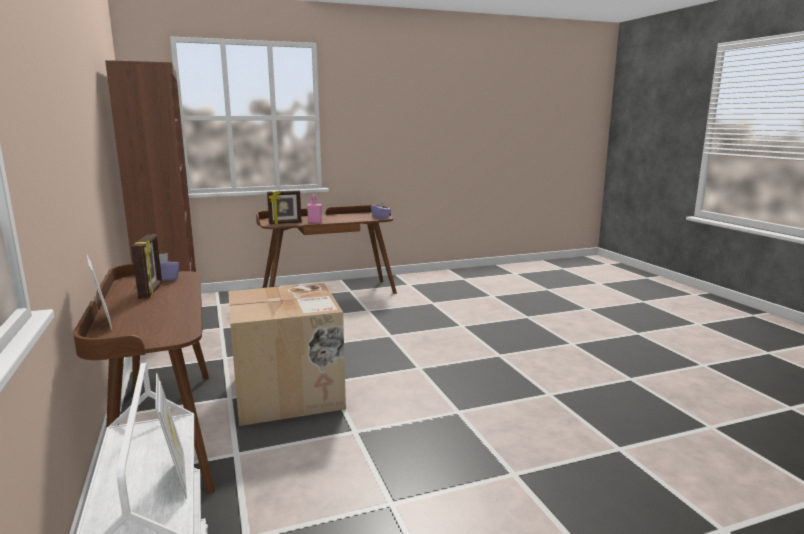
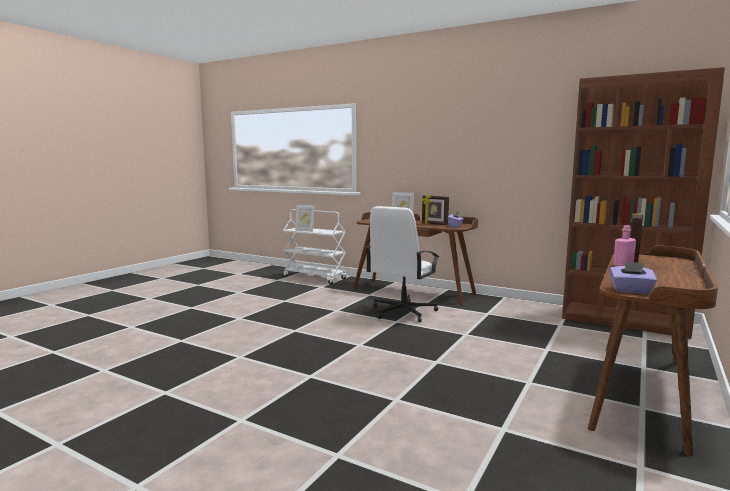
camera: 140 degrees right, 5 degrees down
(289, 393) = (402, 312): cardboard box -> white office chair

